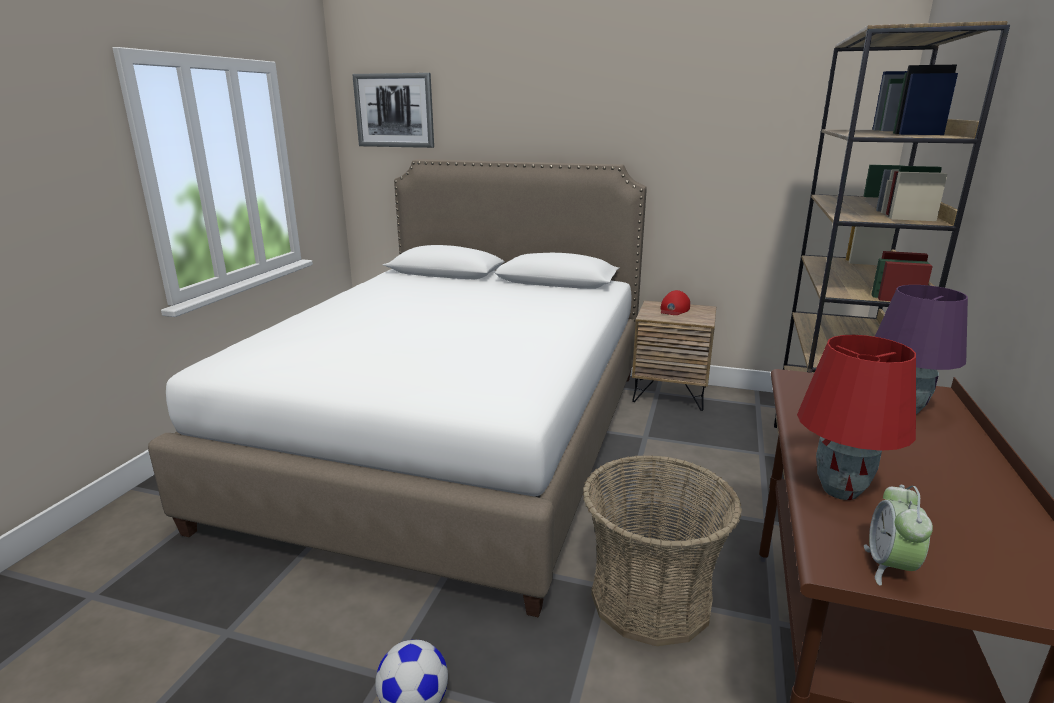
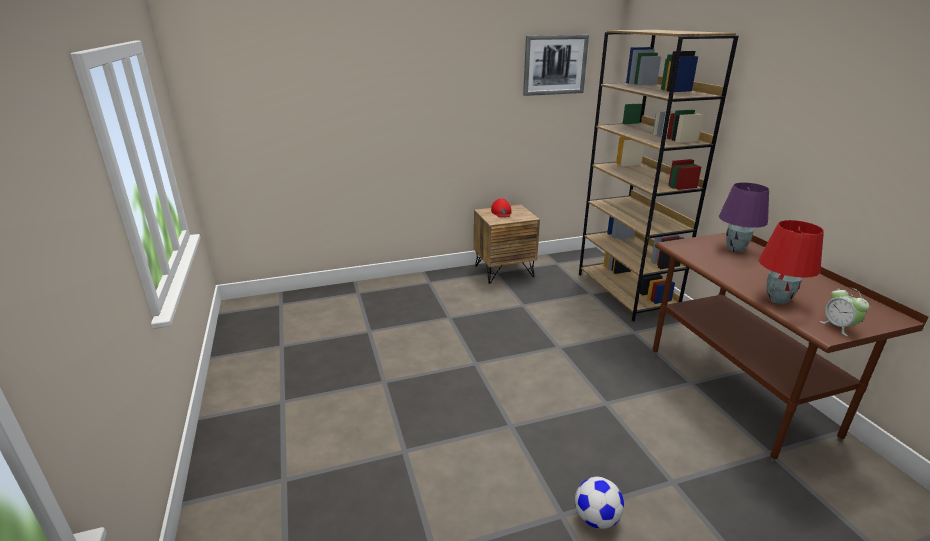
camera: 35 degrees left, 5 degrees up
(394, 110) = (240, 78): picture -> picture (555, 65)
(454, 439) = (408, 351): white bed -> none
(651, 599) = (633, 398): basket -> none

